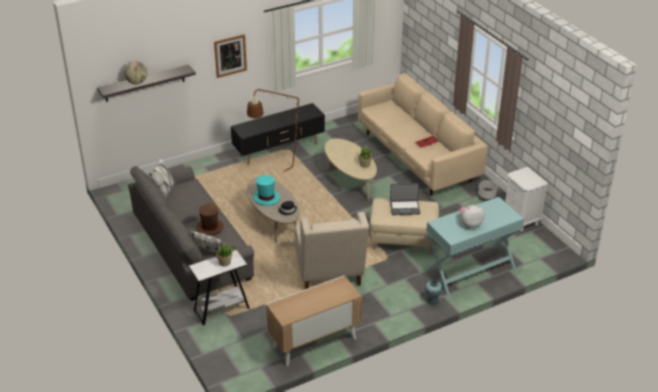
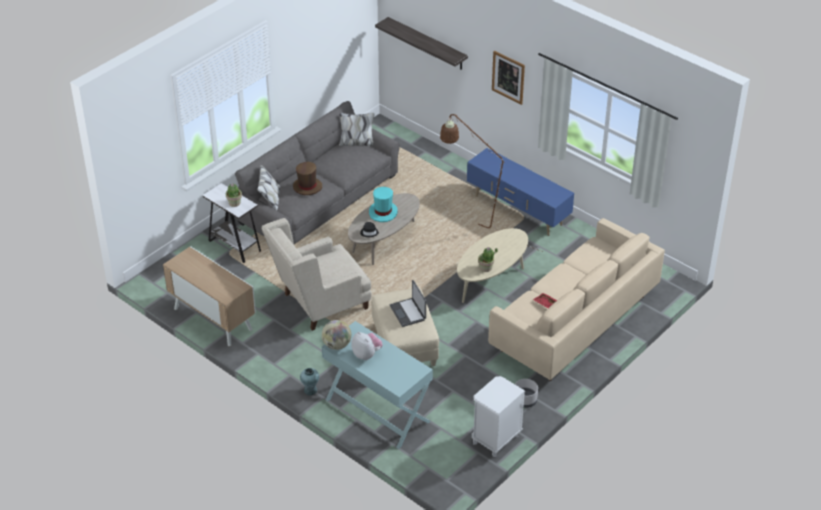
camera: 70 degrees right, 5 degrees up
(137, 82) = (410, 36): globe -> globe (336, 345)
(279, 150) = (518, 211): black tv stand -> blue tv stand

